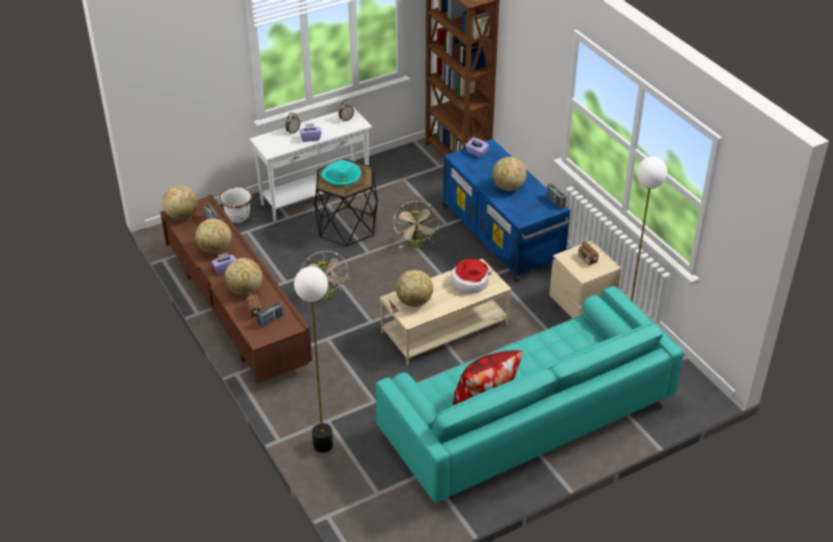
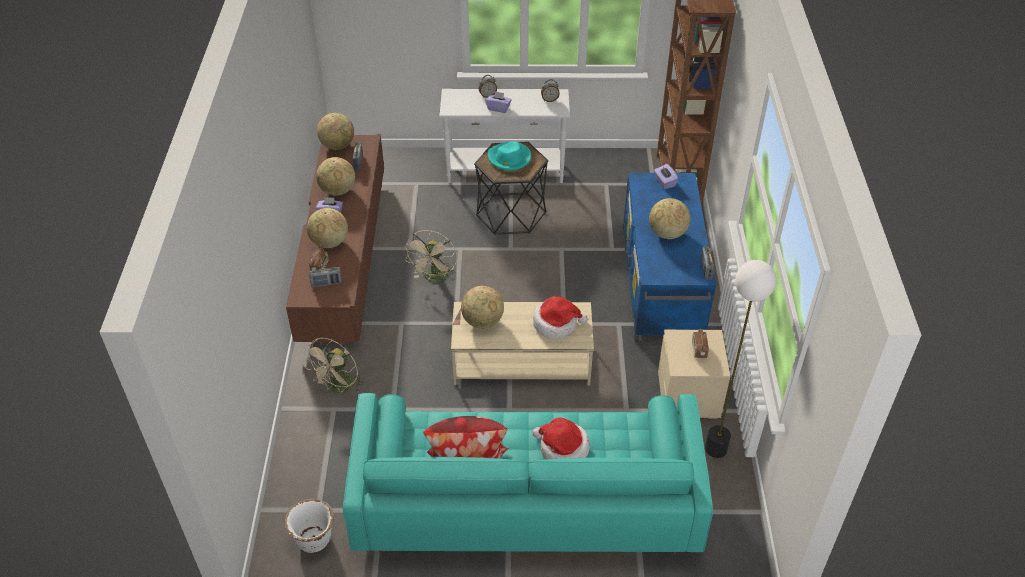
camera: 30 degrees right, 5 degrees up
(237, 217) = (418, 166): white planter -> white planter (314, 540)
(323, 444) = (310, 432): floor lamp -> none
(417, 245) = (564, 260): beige fan -> beige fan (339, 388)
(545, 361) = (562, 448): none -> hat

